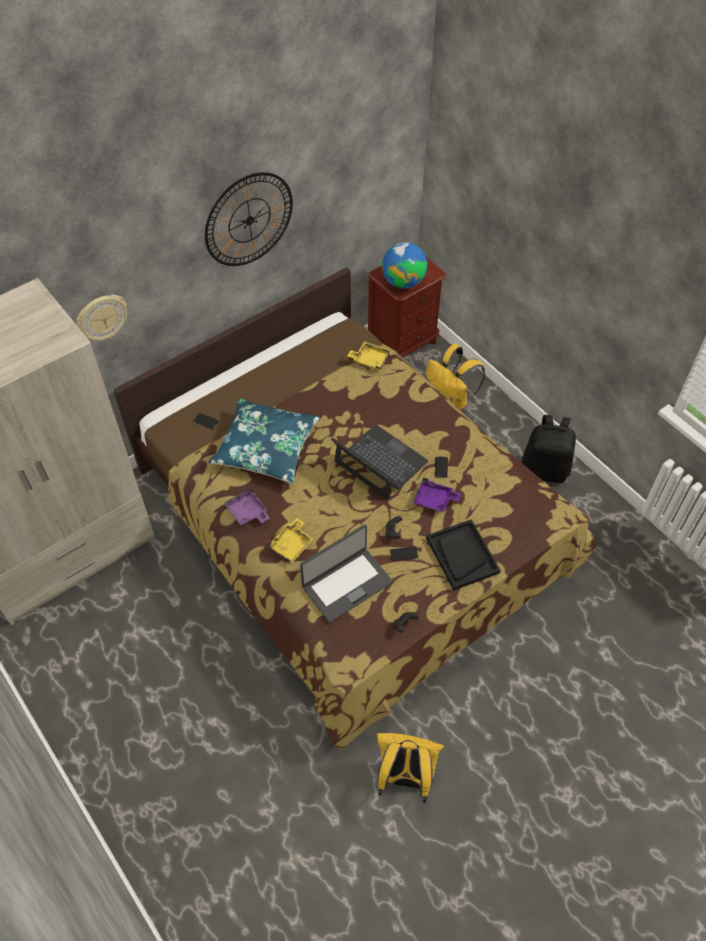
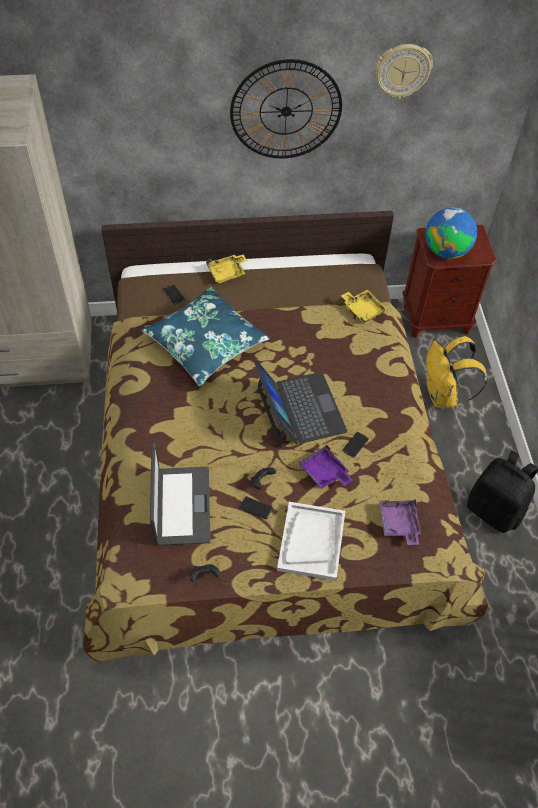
camera: 30 degrees right, 0 degrees up
(102, 317) = (102, 147): wall clock -> wall clock (402, 70)
(247, 512) = (145, 392): purple tray -> purple tray (399, 524)
(292, 545) = (161, 442): yellow tray -> yellow tray (227, 273)
(346, 584) = (181, 506): laptop -> laptop turned 90 degrees counterclockwise
(405, 777) = (140, 726): yellow backpack -> none
(462, 555) = (311, 541): black tray -> white tray

